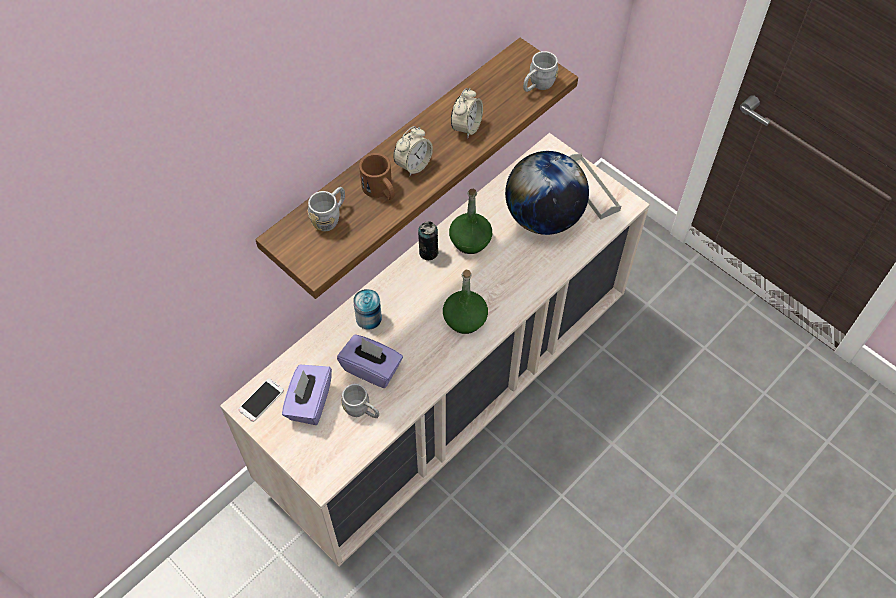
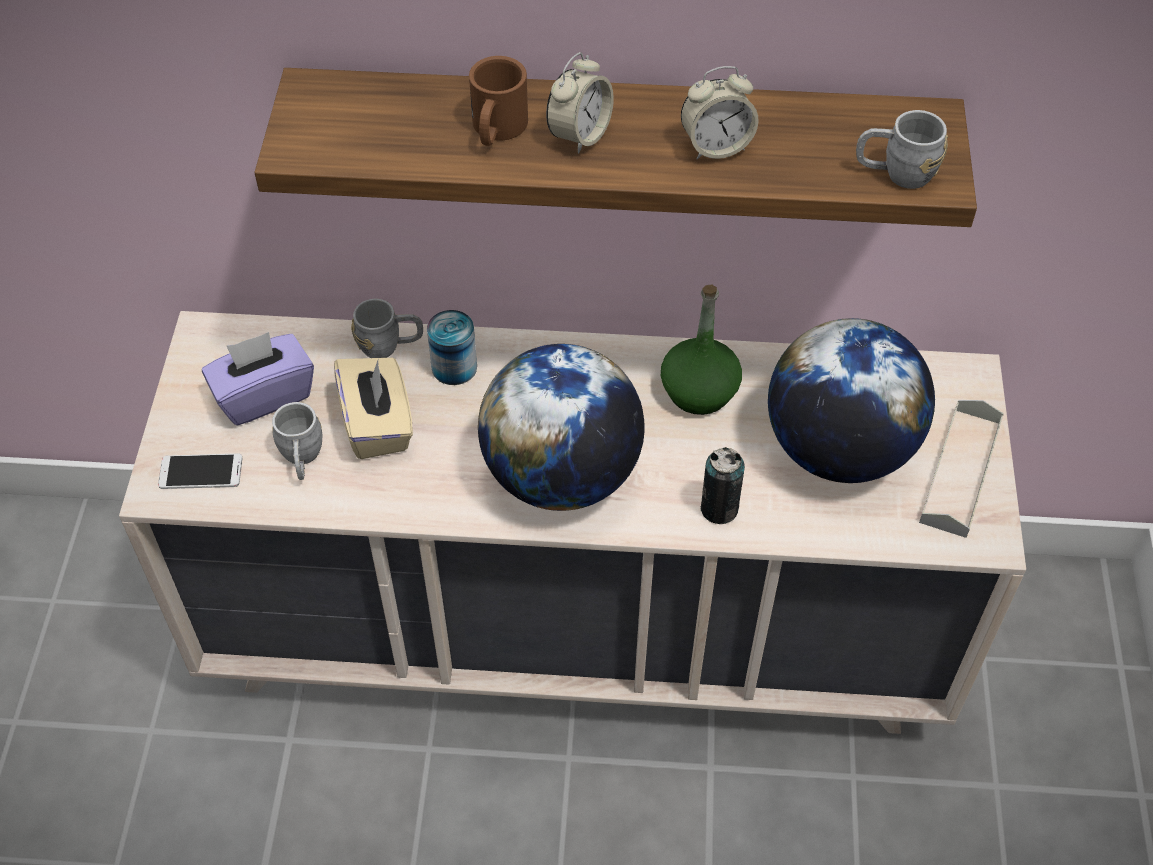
camera: 50 degrees right, 5 degrees down
(261, 400) = (223, 344): phone -> phone (200, 472)
(330, 217) = (394, 111): grey mug -> grey mug (390, 346)
(372, 368) = (378, 425): purple tissue box -> beige tissue box
(413, 165) = (580, 135): alarm clock -> alarm clock turned 60 degrees counterclockwise
(428, 252) = (628, 358): can -> can (719, 509)
(465, 319) = (561, 475): green bottle -> globe

